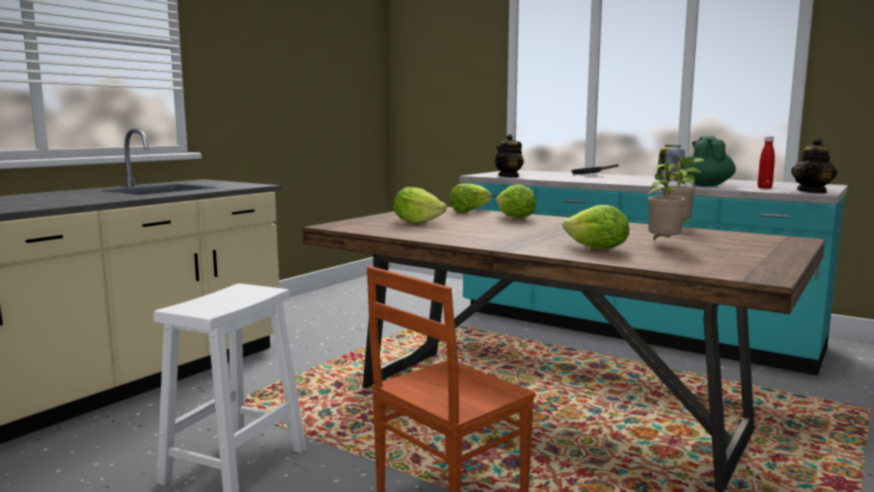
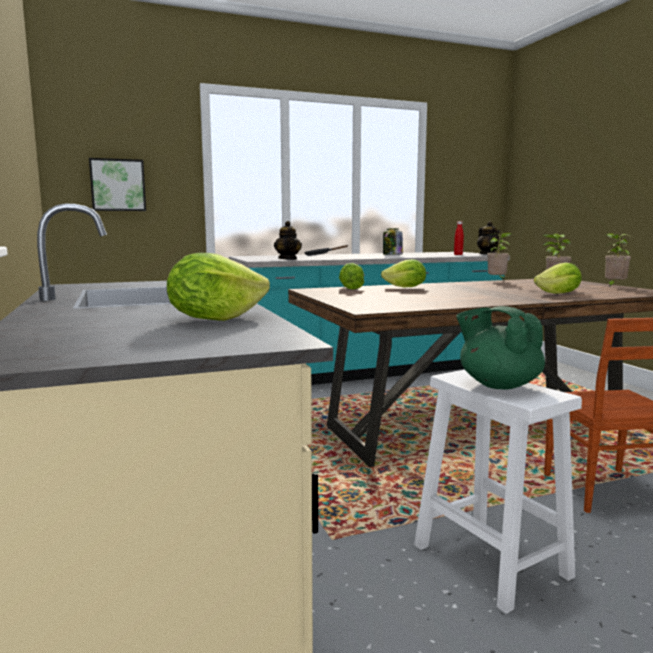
camera: 55 degrees left, 0 degrees up
(417, 222) = (387, 298): lettuce -> lettuce (215, 319)
(438, 98) = (118, 185): none -> picture
(706, 185) = (428, 255): green teapot -> green teapot (498, 384)
(774, 259) = (614, 286): none -> potted plant

